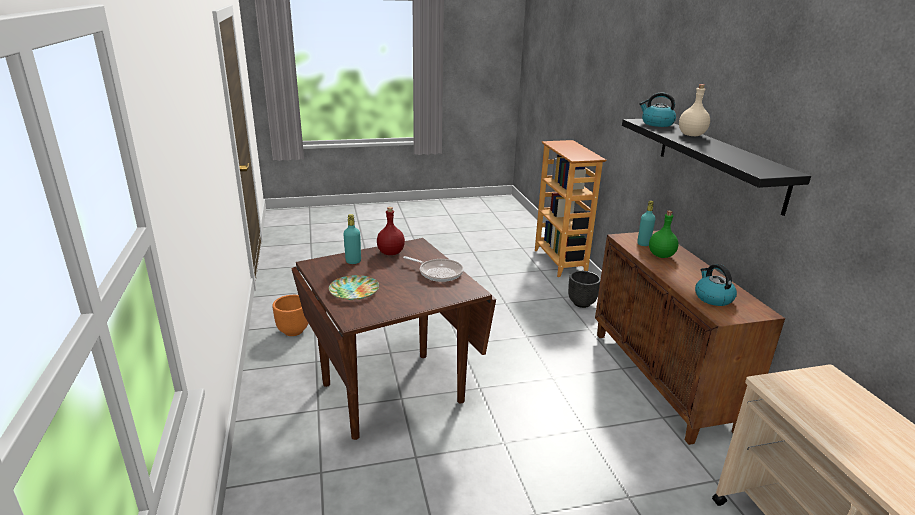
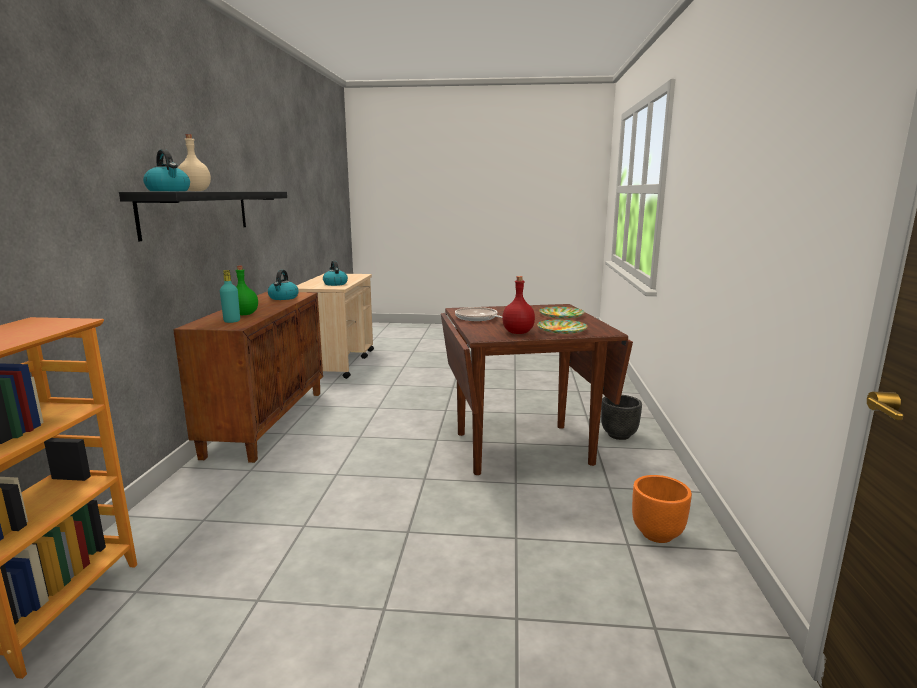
camera: 160 degrees left, 10 degrees down
(353, 261) = (562, 330): turquoise bottle -> plate
(582, 303) = (196, 504): black planter -> black planter (618, 435)
(817, 406) = (335, 284): none -> kettle

